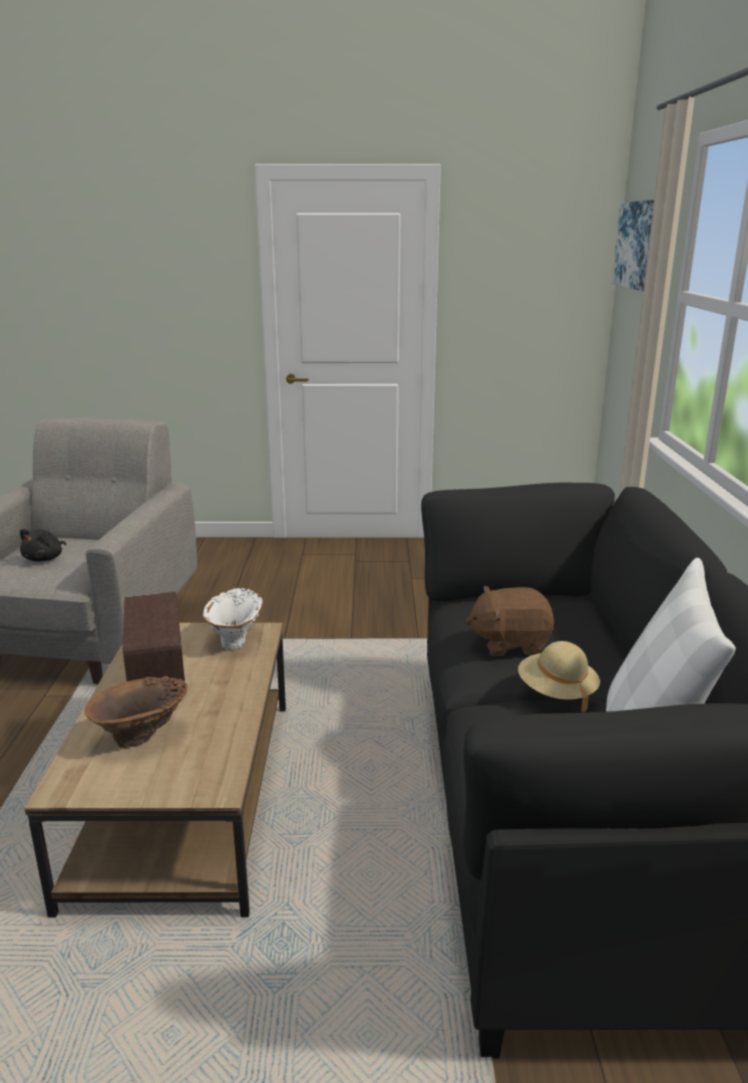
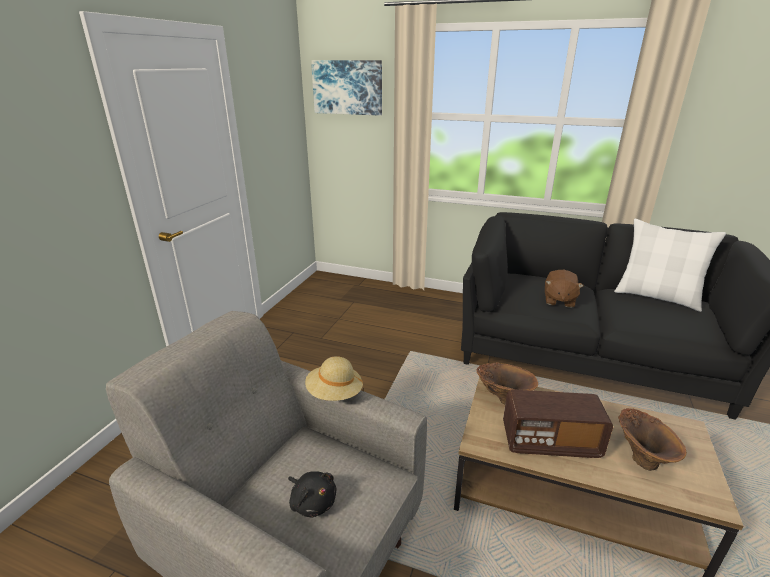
camera: 70 degrees left, 5 degrees up
(236, 640) = (503, 397): white vase -> brown vase
(556, 692) = (606, 302): beige hat -> beige hat (334, 393)

